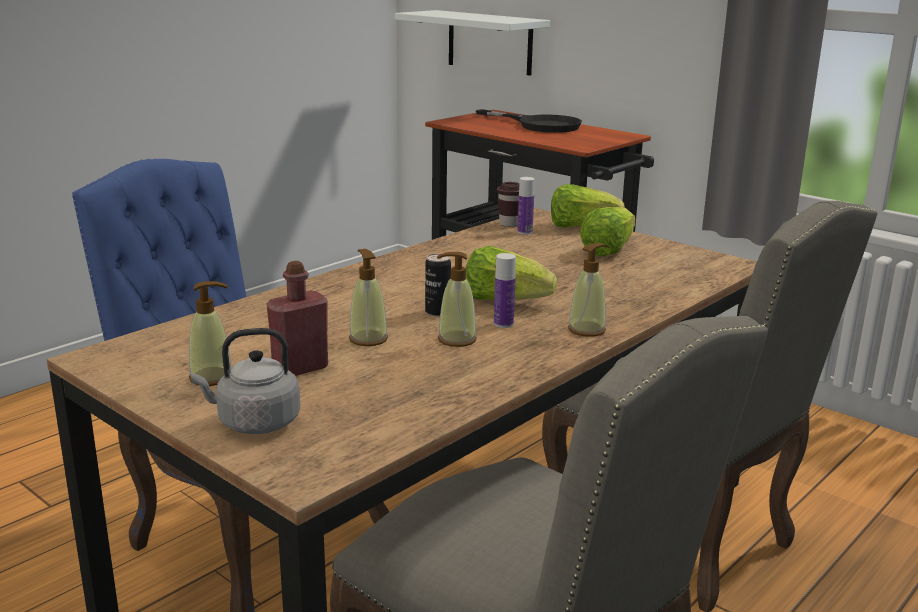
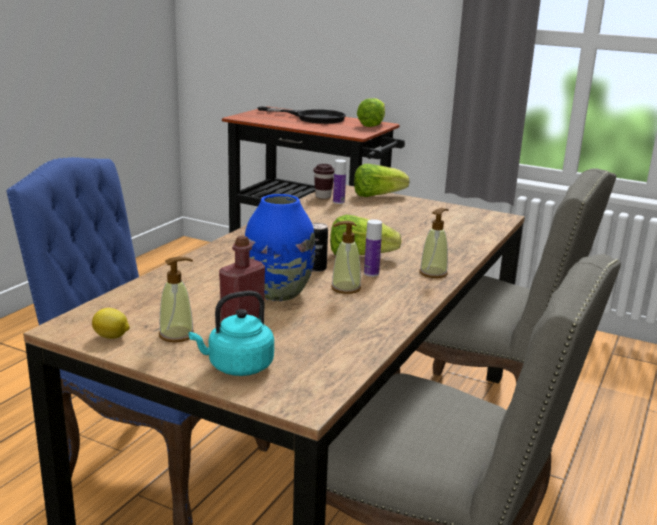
camera: 15 degrees left, 0 degrees up
(137, 372) = (112, 337): none -> lemon
(254, 423) = (237, 367): grey kettle -> turquoise kettle
(368, 339) = (278, 293): soap dispenser -> blue vase
(489, 42) = (261, 53): white shelf -> none
(608, 250) = (408, 212): lettuce -> lettuce (372, 124)

